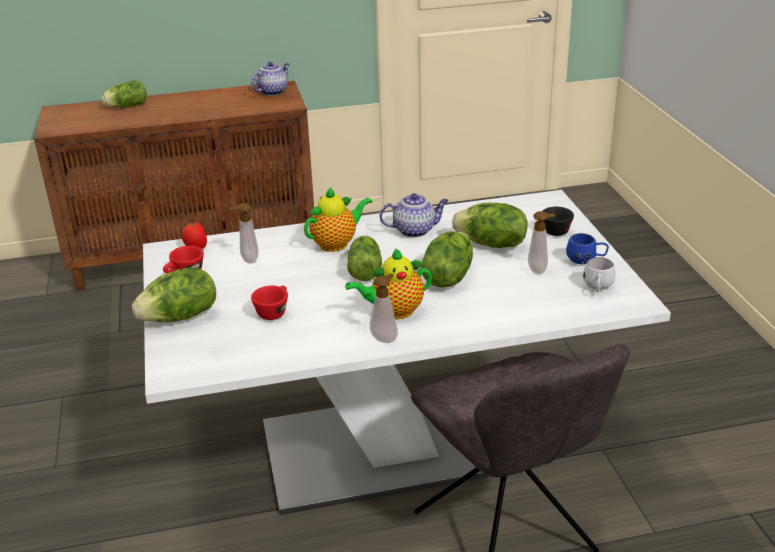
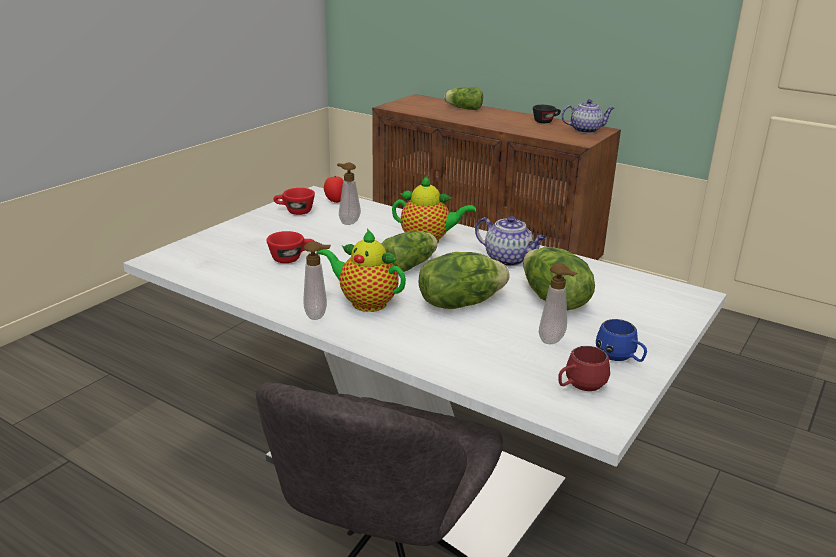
camera: 45 degrees right, 5 degrees down
(180, 317) = (237, 233): lettuce -> none
(556, 229) = (646, 320): black cup -> black cup (546, 121)
(597, 289) = (579, 387): white mug -> red mug

